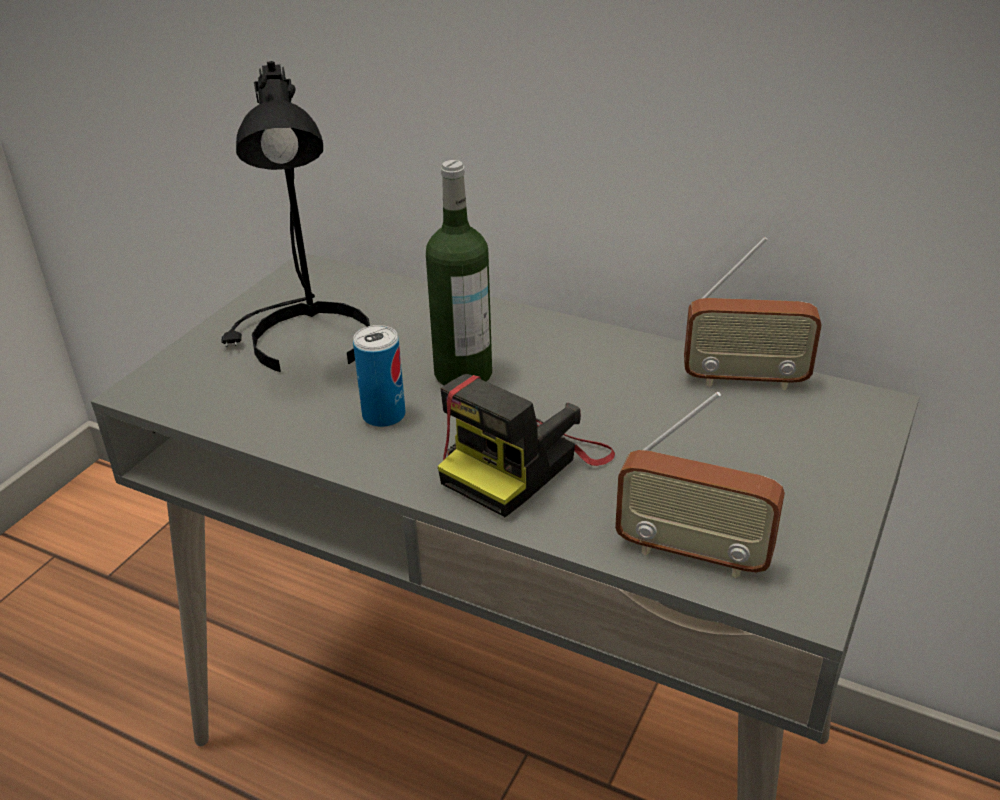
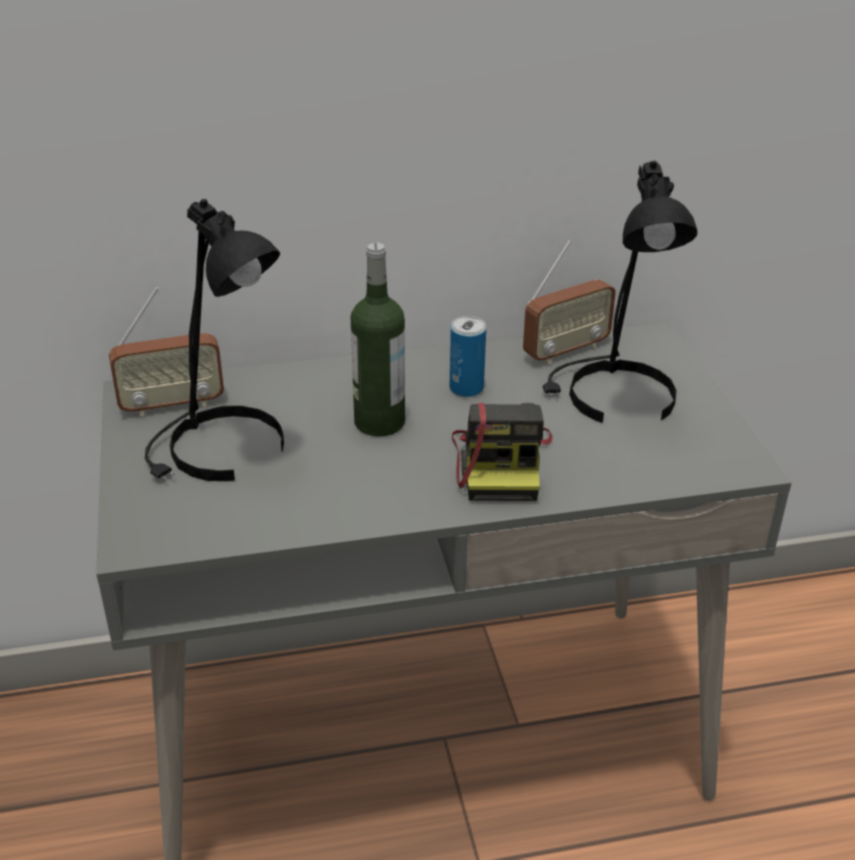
camera: 40 degrees left, 0 degrees up
(384, 415) = (363, 475): can -> can (466, 388)
(692, 553) = (663, 469): radio -> radio (172, 405)
(736, 450) = (614, 398): none -> black table lamp

